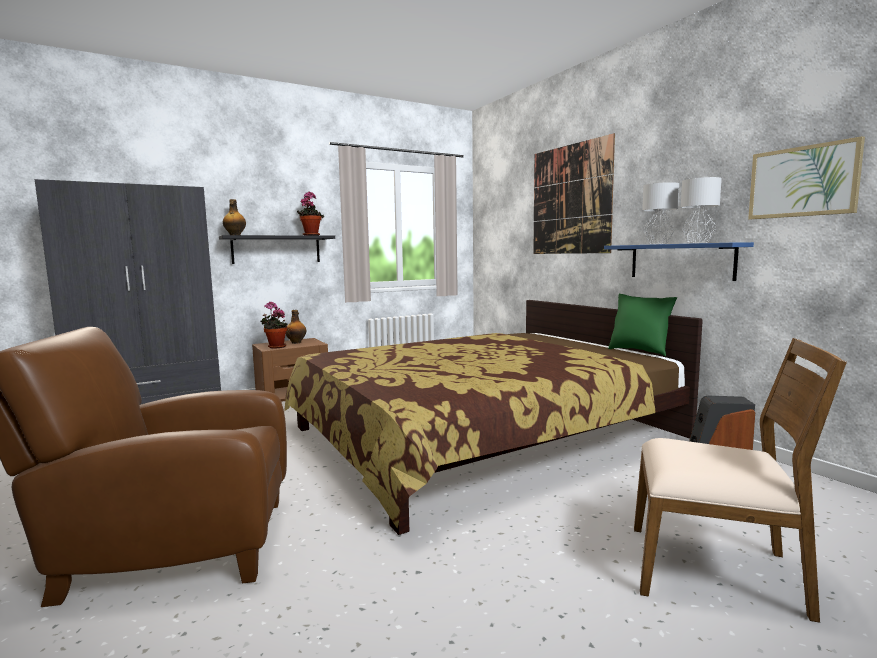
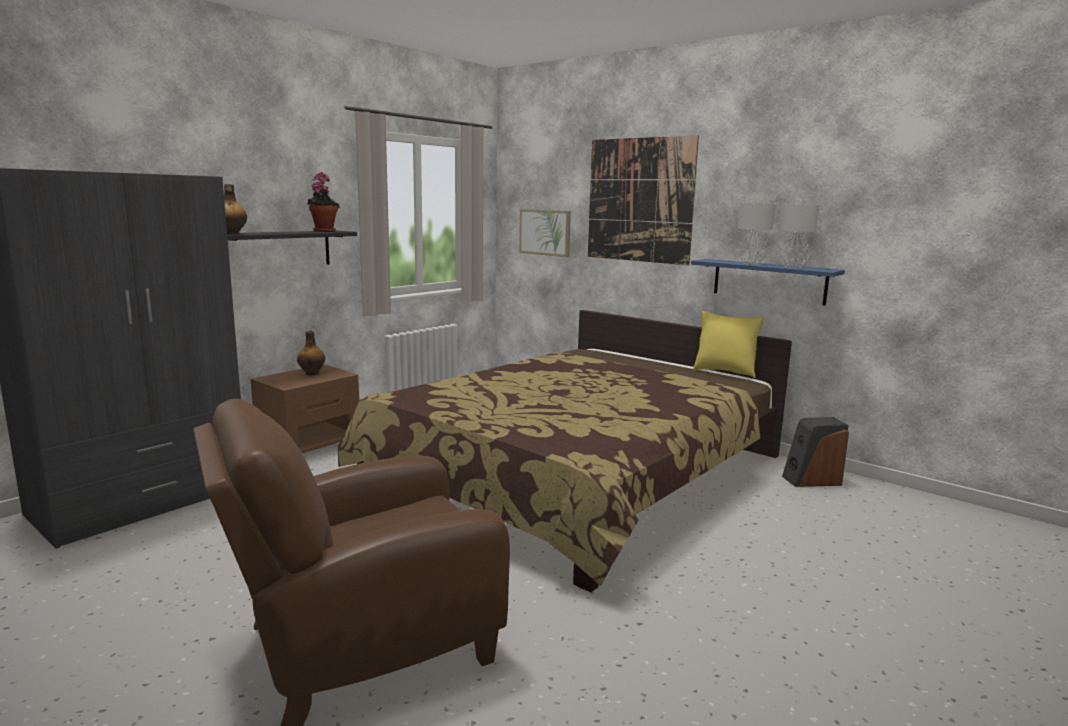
camera: 20 degrees left, 5 degrees up
(275, 347) = (293, 382): potted plant -> none
(639, 351) = (725, 372): green pillow -> yellow pillow
(715, 571) = (868, 579): brown chair -> none
(802, 181) = (893, 218): picture -> picture (545, 232)

